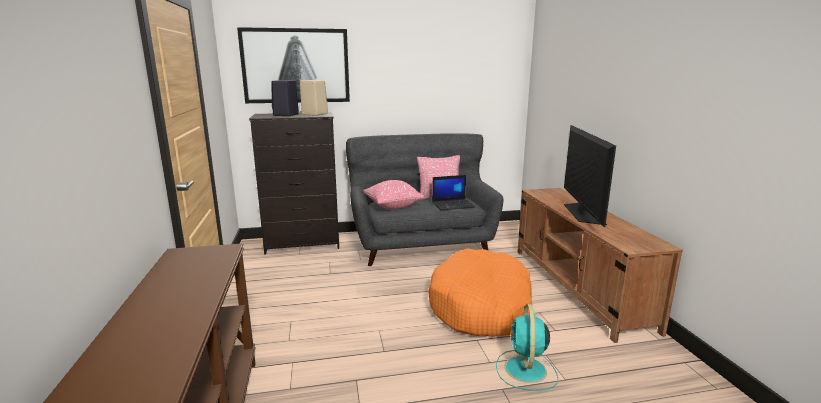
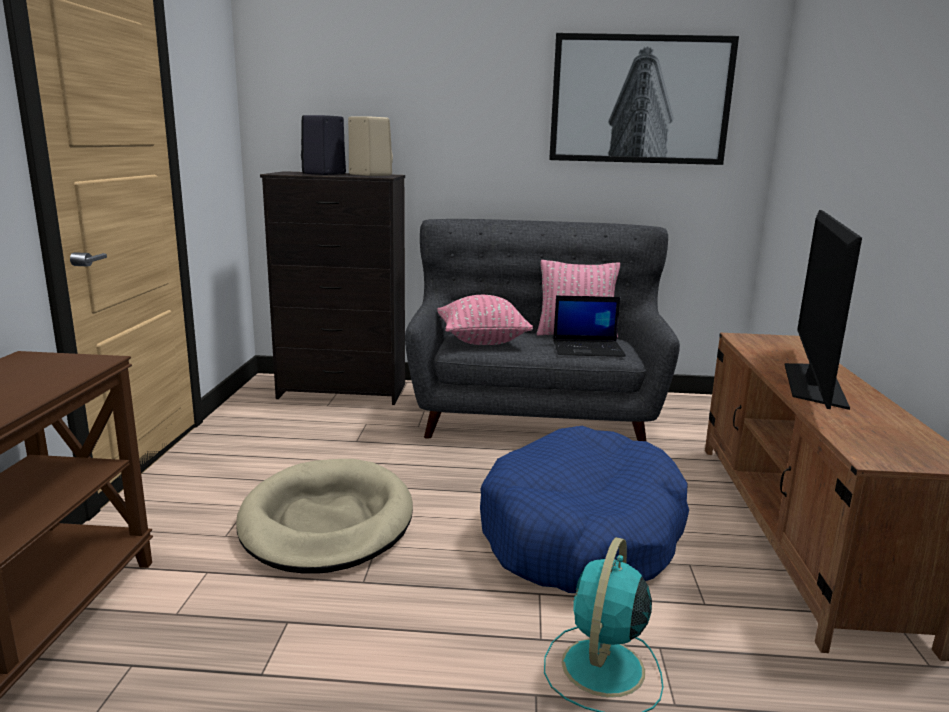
camera: 15 degrees right, 0 degrees up
(296, 66) = (353, 95): picture -> picture (640, 100)
(343, 322) = (327, 522): none -> beige dog bed
(481, 306) = (582, 535): orange dog bed -> blue dog bed

